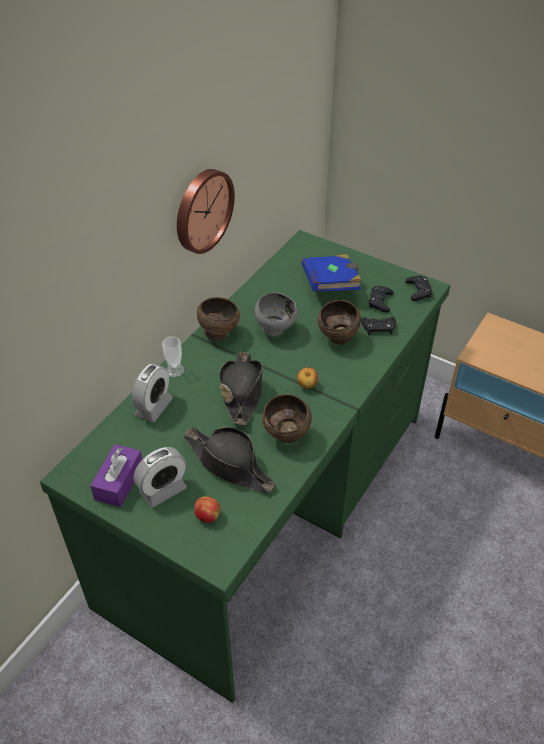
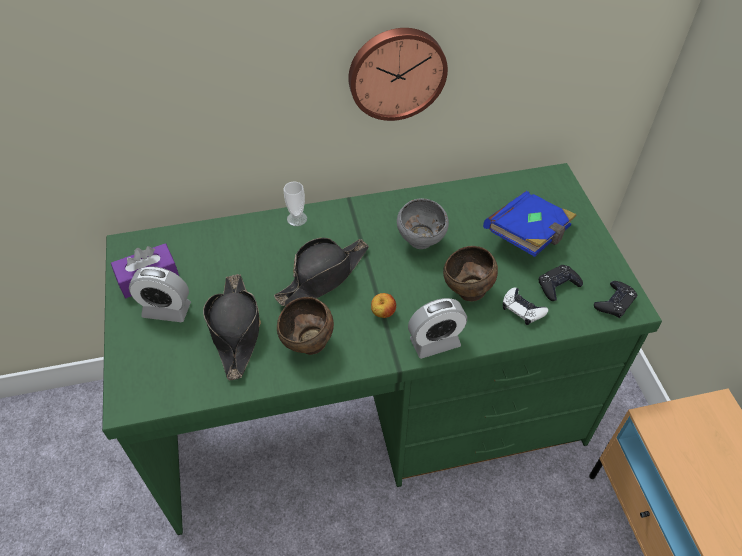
camera: 45 degrees right, 5 degrees up
(154, 407) = (244, 237): alarm clock -> alarm clock (435, 342)
(207, 516) = (167, 358): apple -> none
(218, 334) = (370, 212): brown bowl -> none
(378, 327) = (522, 309): black game controller -> white game controller

